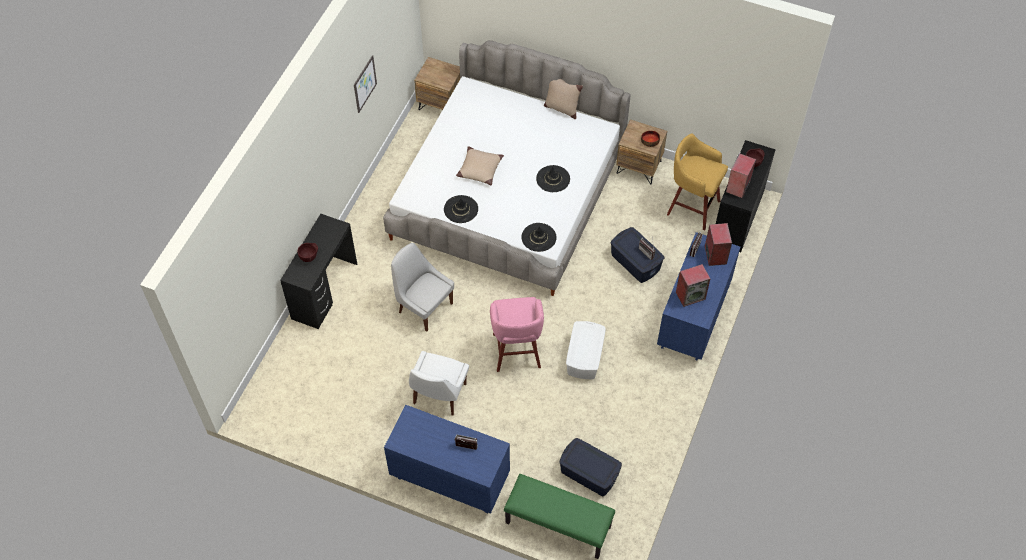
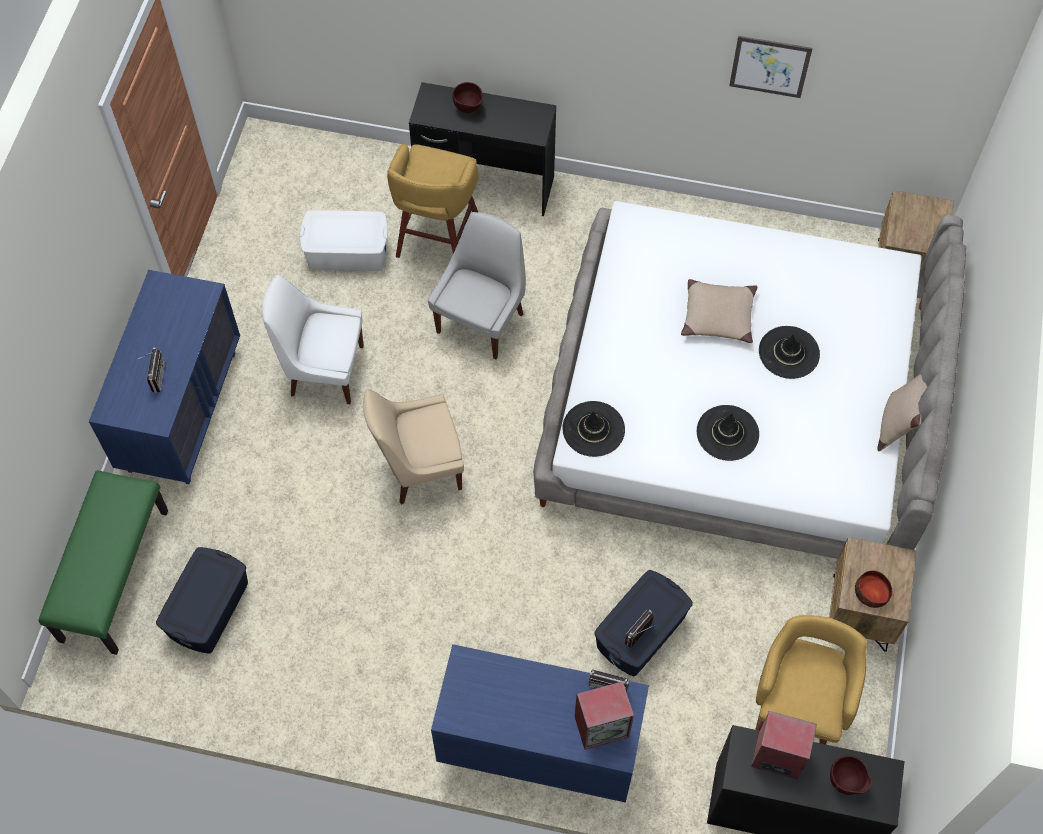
camera: 80 degrees right, 5 degrees up
(359, 322) = (437, 240): none -> yellow stool
(461, 209) = (625, 303): black hat -> black hat (789, 352)
(516, 352) = (419, 467): pink stool -> beige chair
(584, 357) = (427, 572): white storage box -> white storage box (347, 251)
(690, 295) = (500, 689): speaker -> none

